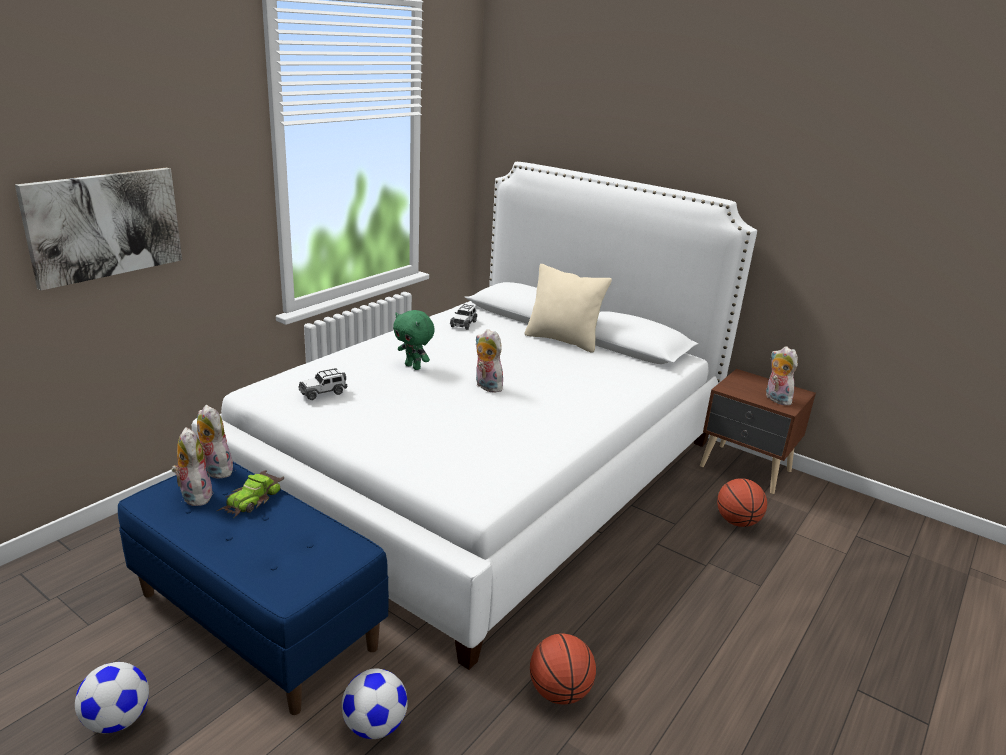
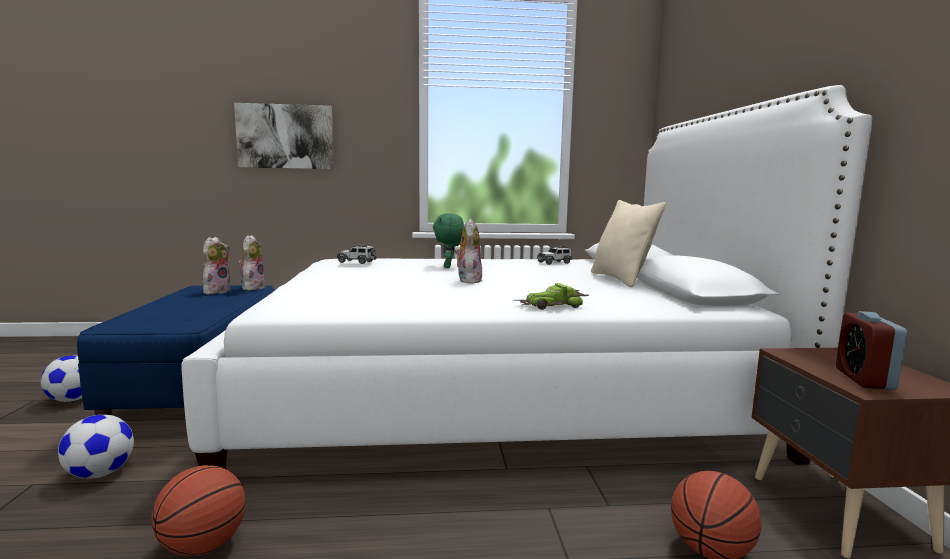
camera: 50 degrees right, 15 degrees down
(252, 500) = (227, 298): toy car -> toy car (551, 306)
(775, 399) = (864, 379): plush toy -> alarm clock

